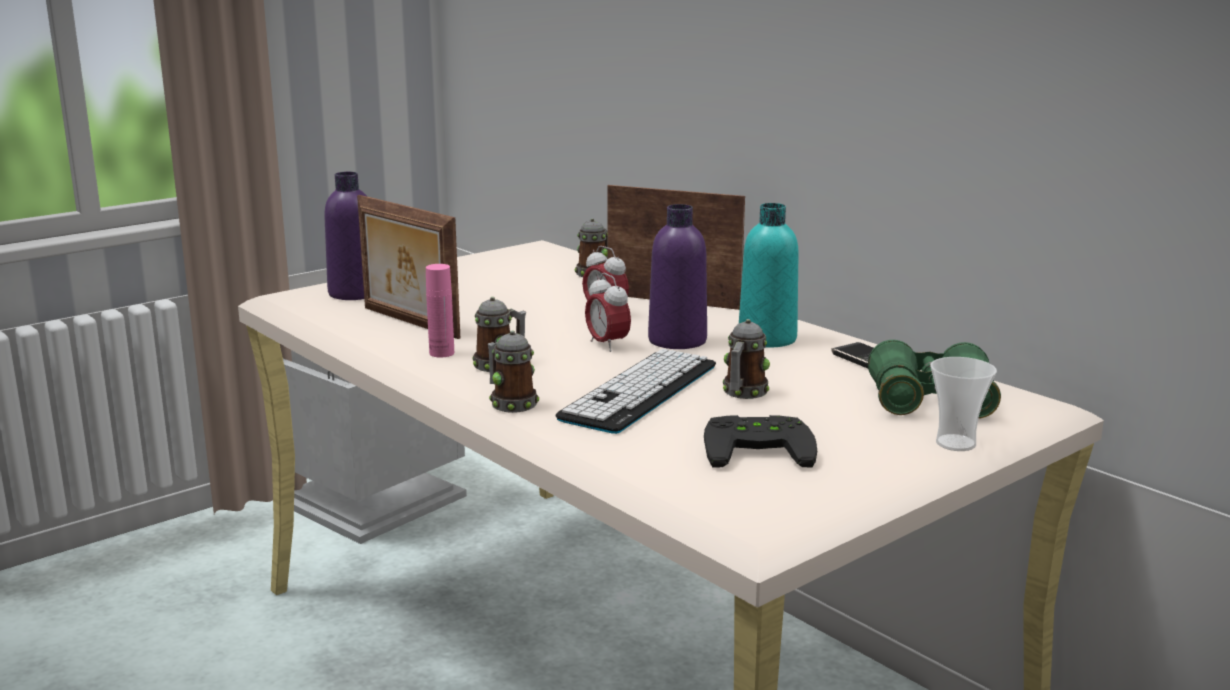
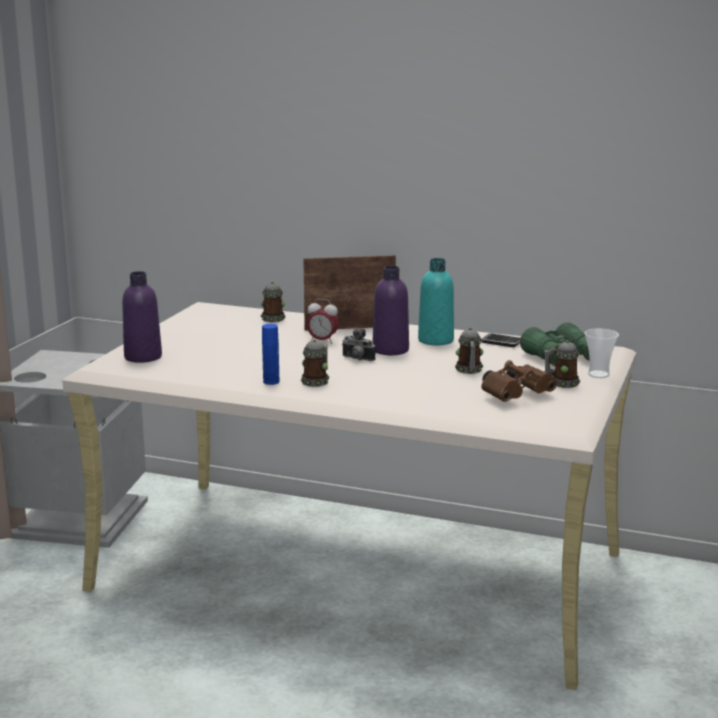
camera: 30 degrees left, 0 degrees up
(408, 323) = (216, 368): picture frame -> none
(441, 353) = (271, 382): pink bottle -> blue bottle
(510, 403) = (360, 400): mug -> mug (561, 383)
(607, 345) = (357, 359): alarm clock -> camera
(640, 392) = (417, 380): keyboard -> none
(757, 448) = (517, 395): black game controller -> brown binoculars

